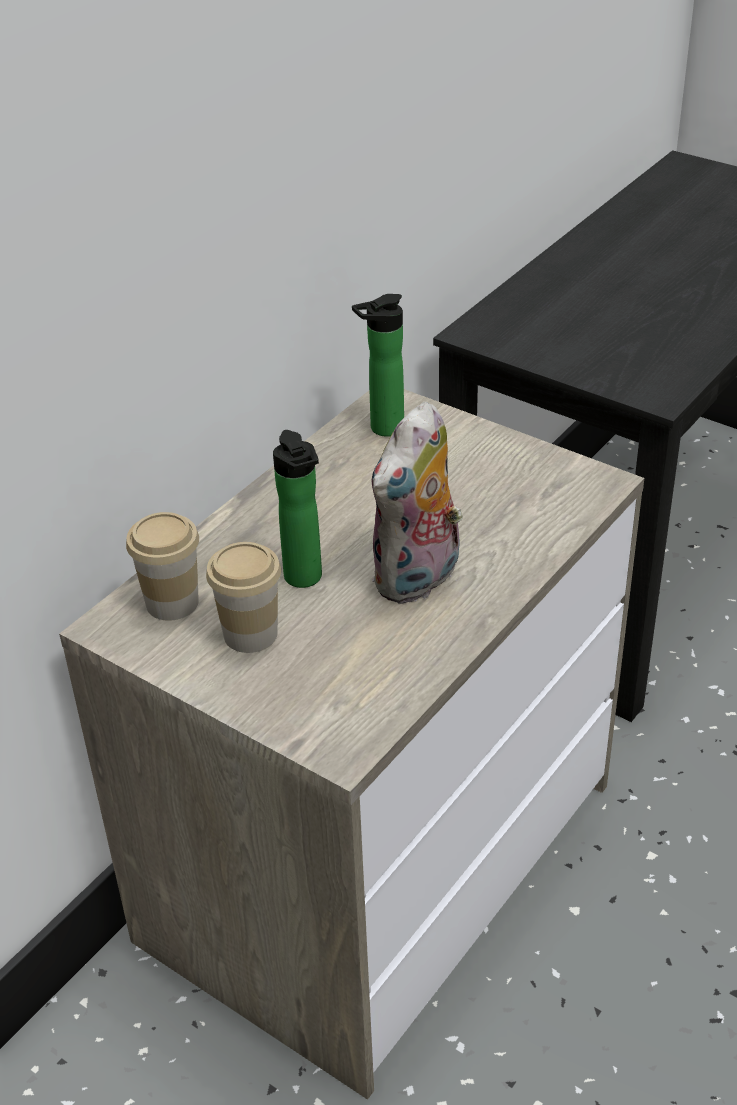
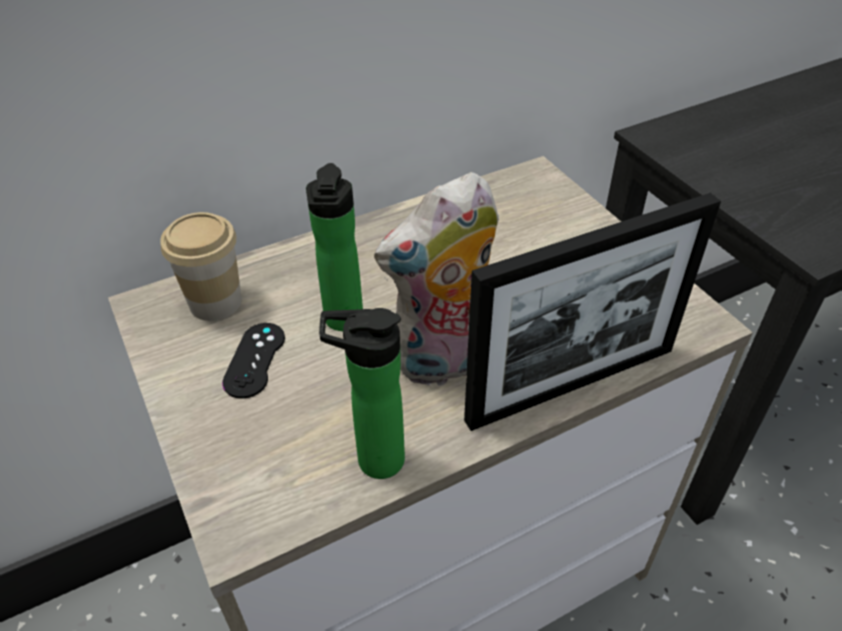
camera: 25 degrees right, 5 degrees up
(250, 634) = (254, 360): cup -> black game controller
(382, 429) = (514, 199): bottle -> bottle (373, 460)
(529, 562) = (571, 384): none -> picture frame

